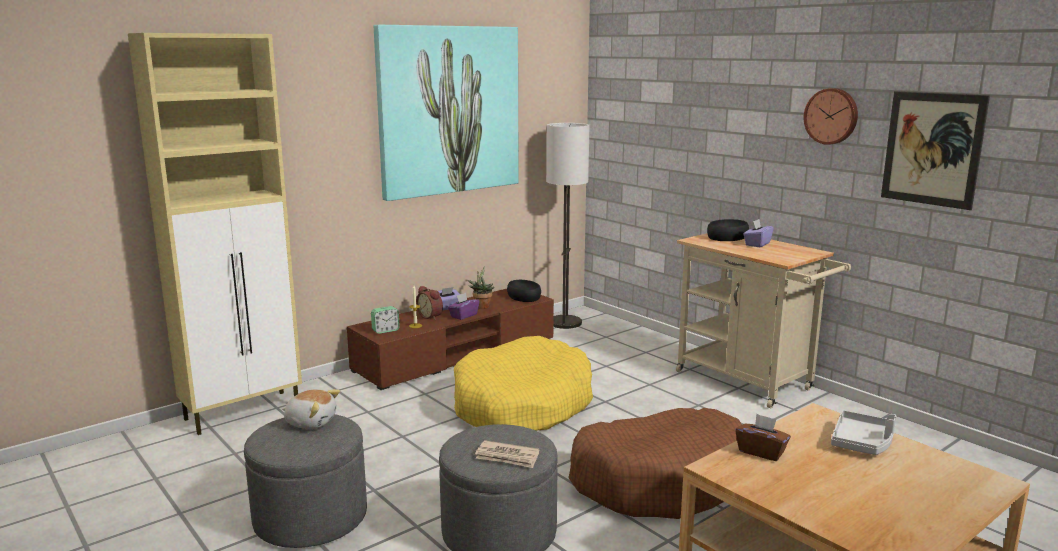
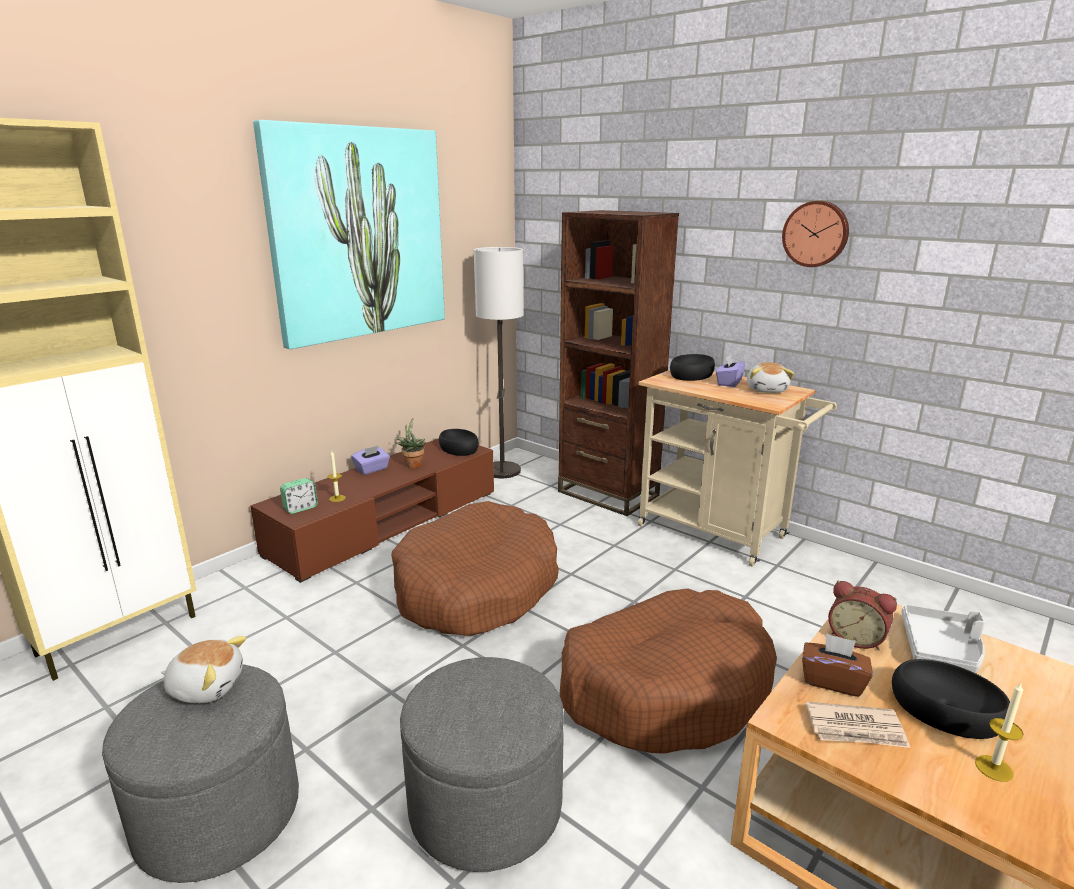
camera: 10 degrees left, 5 degrees up
(431, 316) = (354, 483): alarm clock -> alarm clock (856, 638)
(463, 316) = (393, 480): purple tissue box -> none
(507, 457) = (499, 723): newspaper -> newspaper (856, 729)
(522, 405) = (476, 588): yellow dog bed -> brown dog bed
(656, 346) = (608, 494): none -> brown bookcase
(788, 251) = (767, 390): none -> plush toy
(841, 474) = (946, 710): none -> black bowl
(855, 504) = (994, 768): none -> candle
(932, 149) = (942, 270): picture -> none

